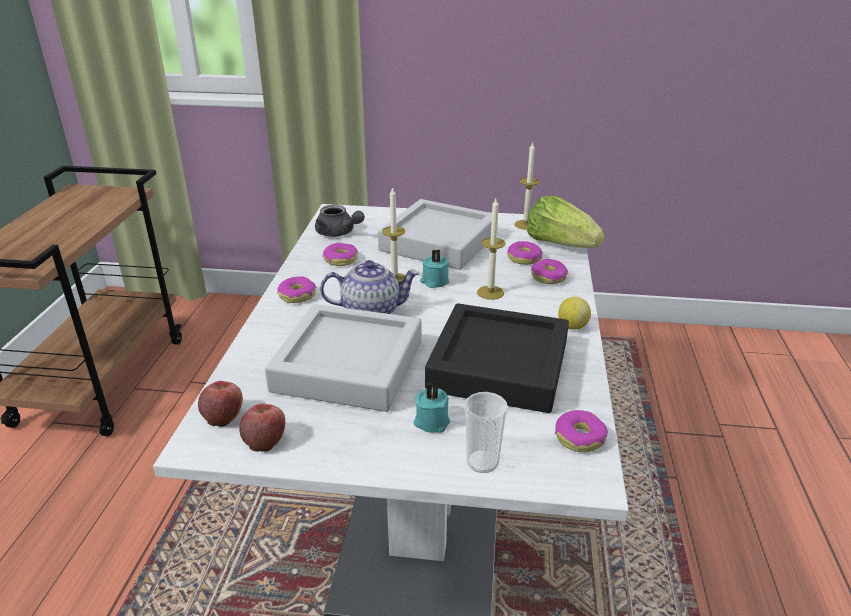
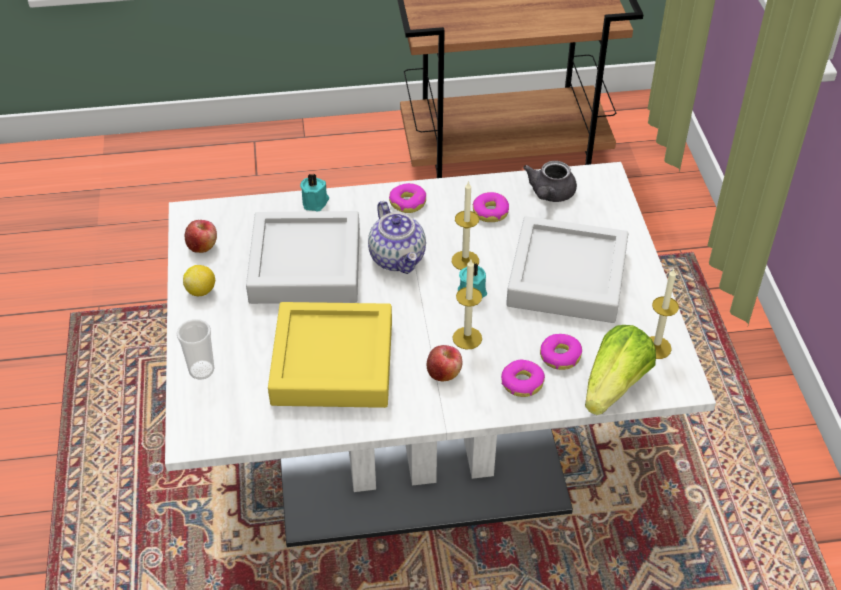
camera: 75 degrees right, 15 degrees up
(223, 416) = (224, 216): apple -> apple (444, 373)
(431, 421) = (244, 331): turquoise candle -> turquoise candle (316, 202)
(498, 366) = (333, 362): black tray -> yellow tray
(572, 326) = (422, 411): lemon -> lemon (201, 291)
(580, 437) = (243, 428): donut -> none

